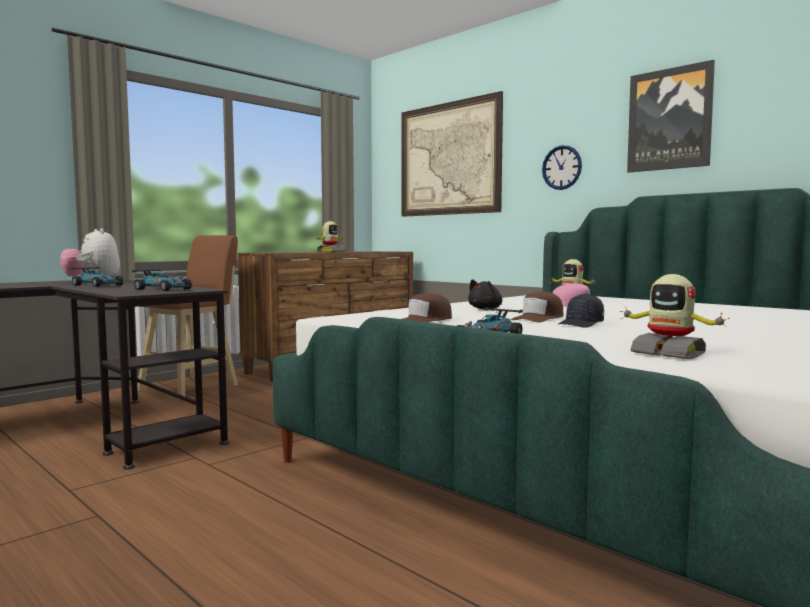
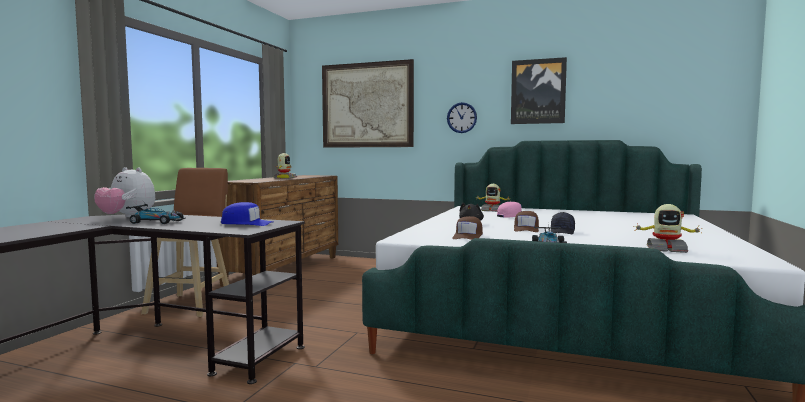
camera: 25 degrees left, 0 degrees up
(163, 289) = (247, 223): toy car -> blue cap

